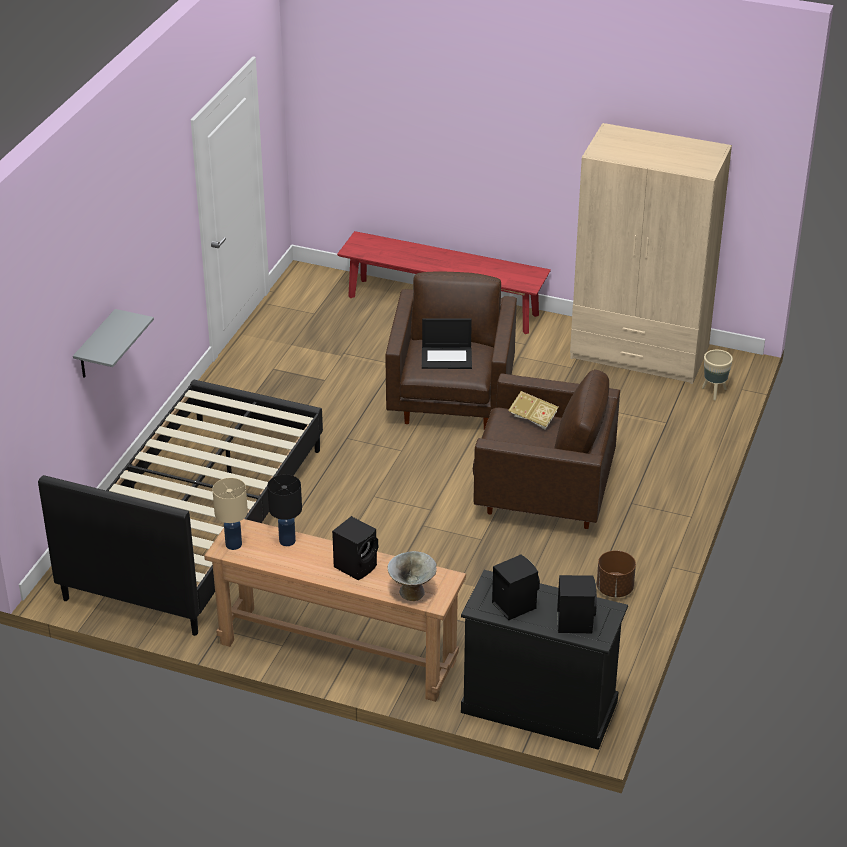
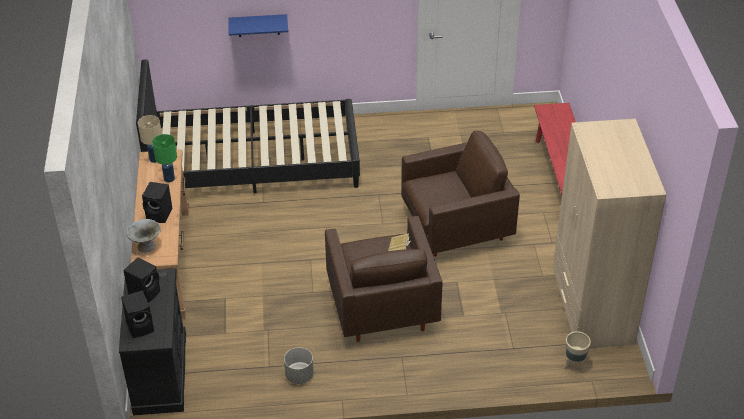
camera: 65 degrees right, 5 degrees up
(96, 346) = (258, 25): grey shelf -> blue shelf
(287, 540) = (169, 178): black table lamp -> green table lamp
(447, 358) = (440, 191): laptop -> none
(614, 589) = (299, 375): brown planter -> grey planter

